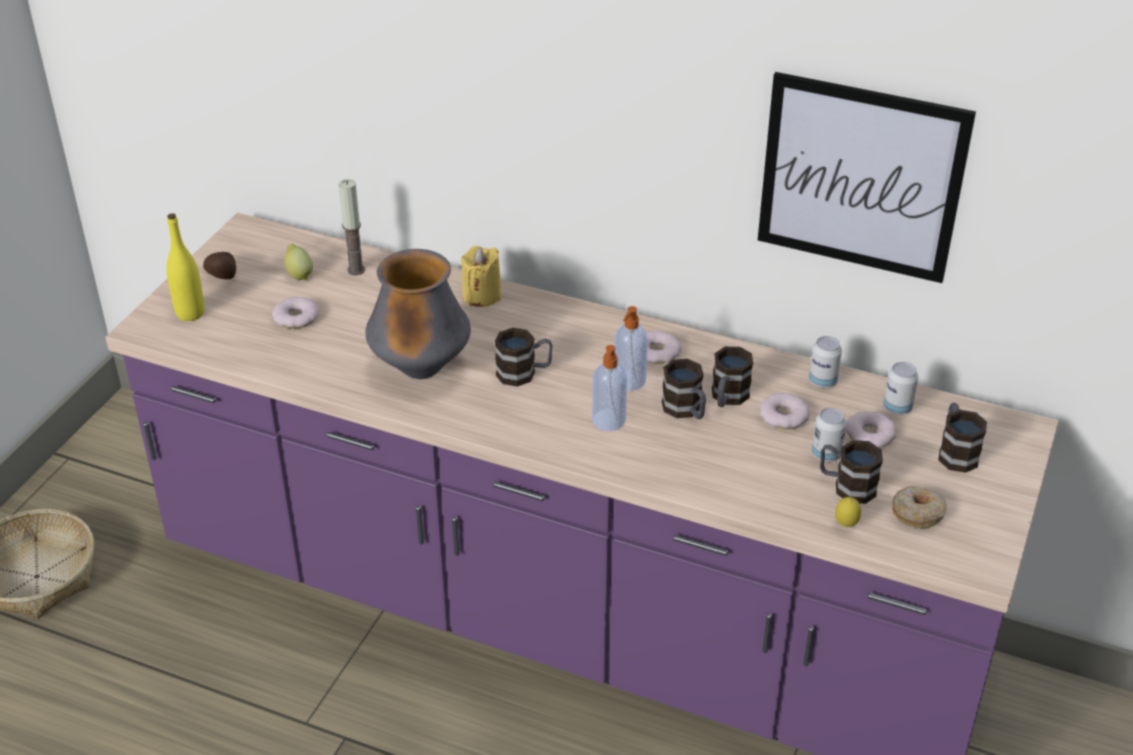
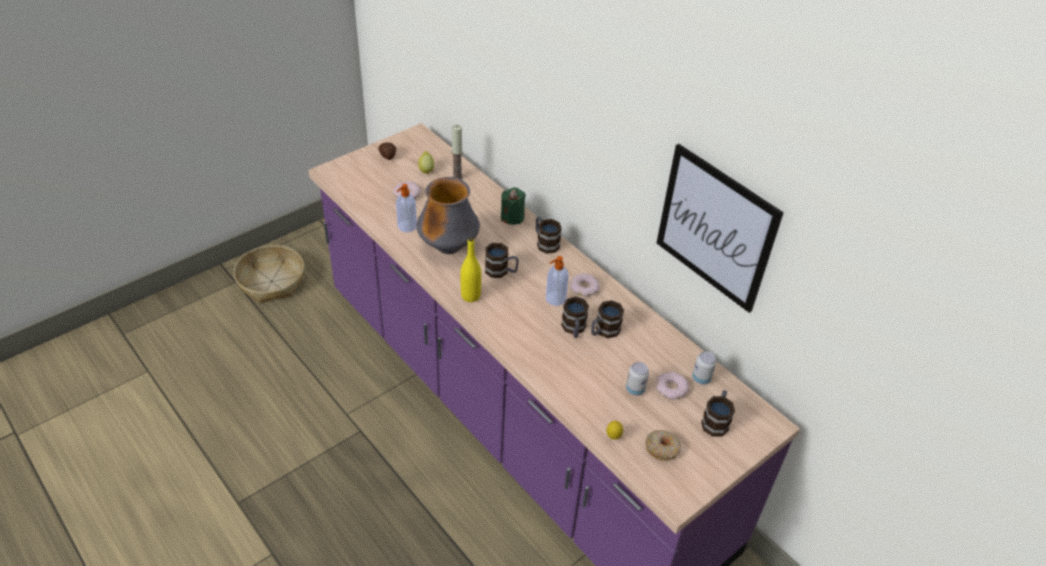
camera: 25 degrees right, 5 degrees up
(190, 313) = (357, 172): yellow bottle -> yellow bottle (470, 296)
(482, 296) = (512, 217): yellow candle -> green candle
(608, 421) = (525, 318): soap dispenser -> soap dispenser (406, 226)
(783, 416) = (628, 355): donut -> none
(822, 381) = (668, 344): can -> none
(846, 486) = (632, 413): mug -> mug (545, 242)

